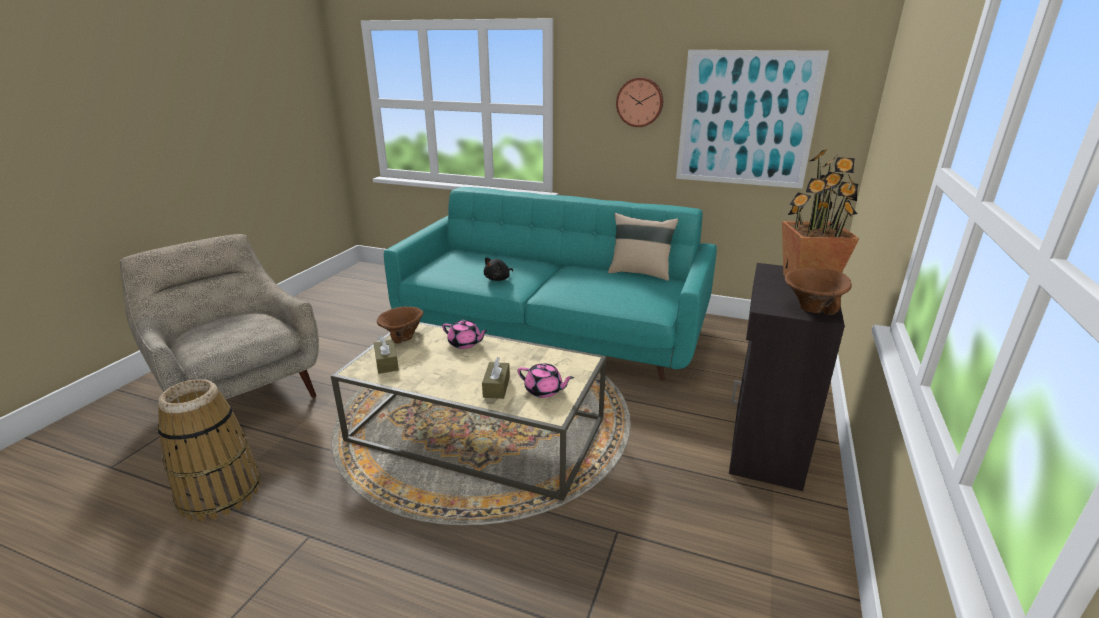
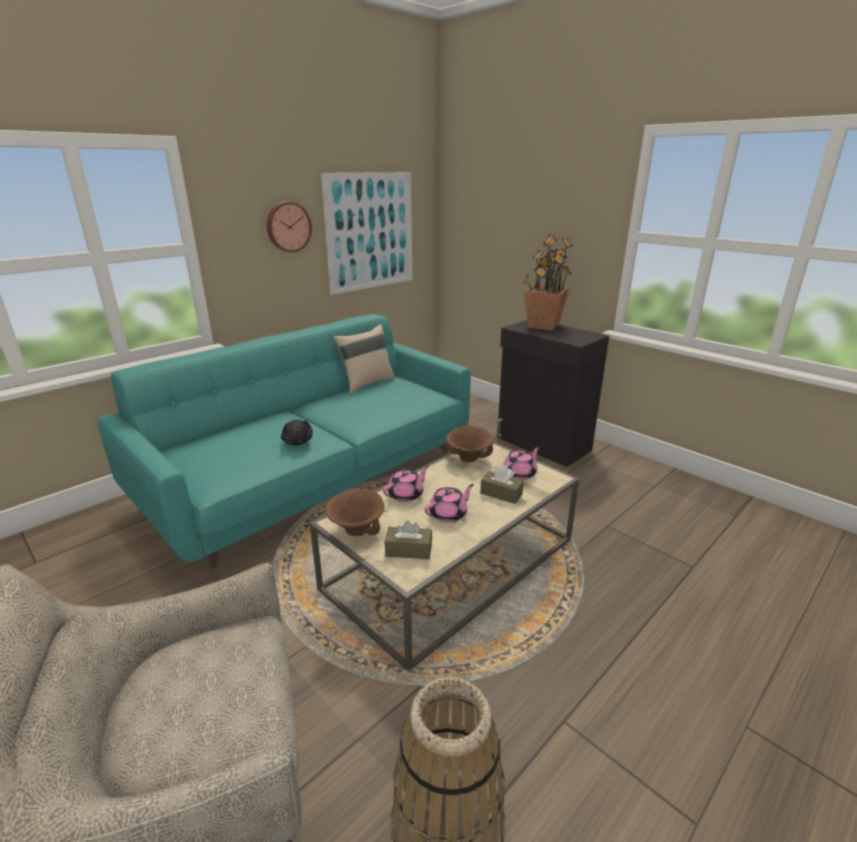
camera: 65 degrees left, 0 degrees up
(446, 368) = (449, 514): none -> pink teapot
(810, 309) = (584, 335): brown bowl -> brown bowl (468, 459)

